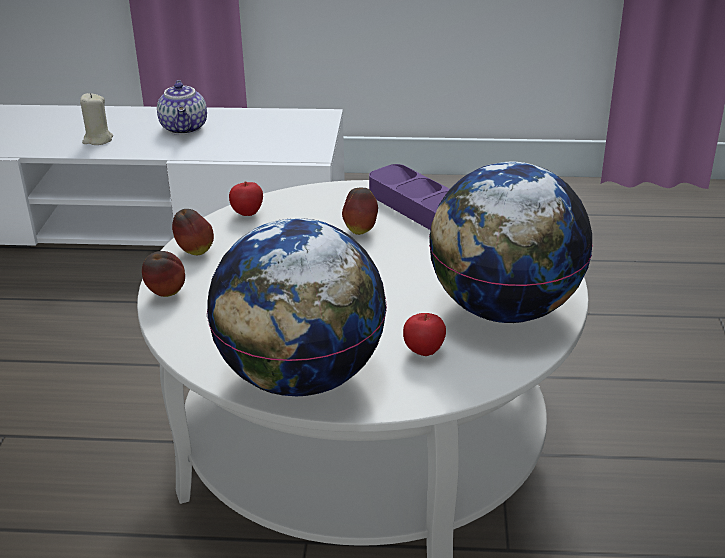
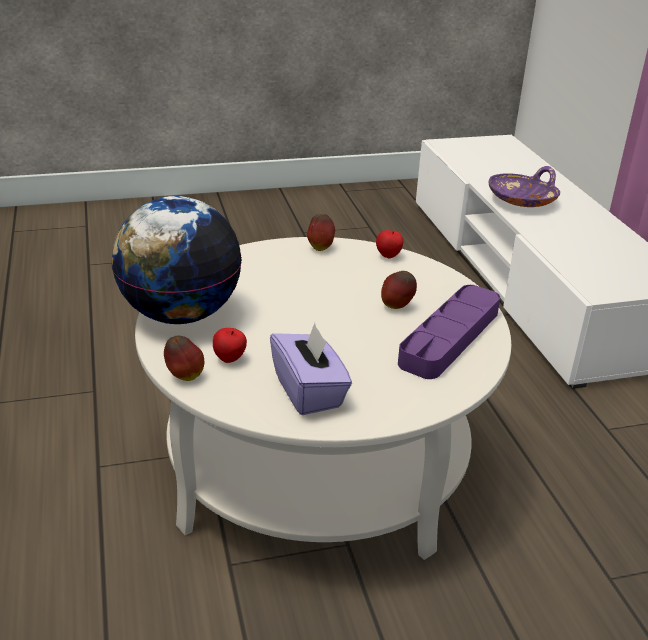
camera: 70 degrees right, 0 degrees up
(97, 140) = (522, 201): beige candle -> purple bowl
(166, 295) = (260, 249): apple -> apple (184, 377)
(185, 128) = (579, 228): teapot -> none
(503, 309) = (309, 391): globe -> purple tissue box

